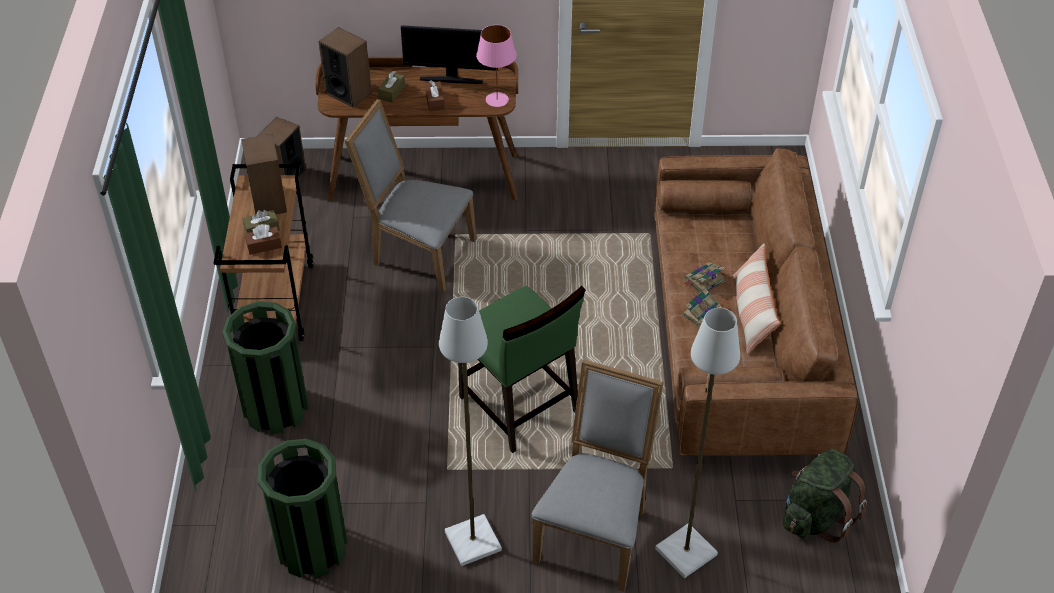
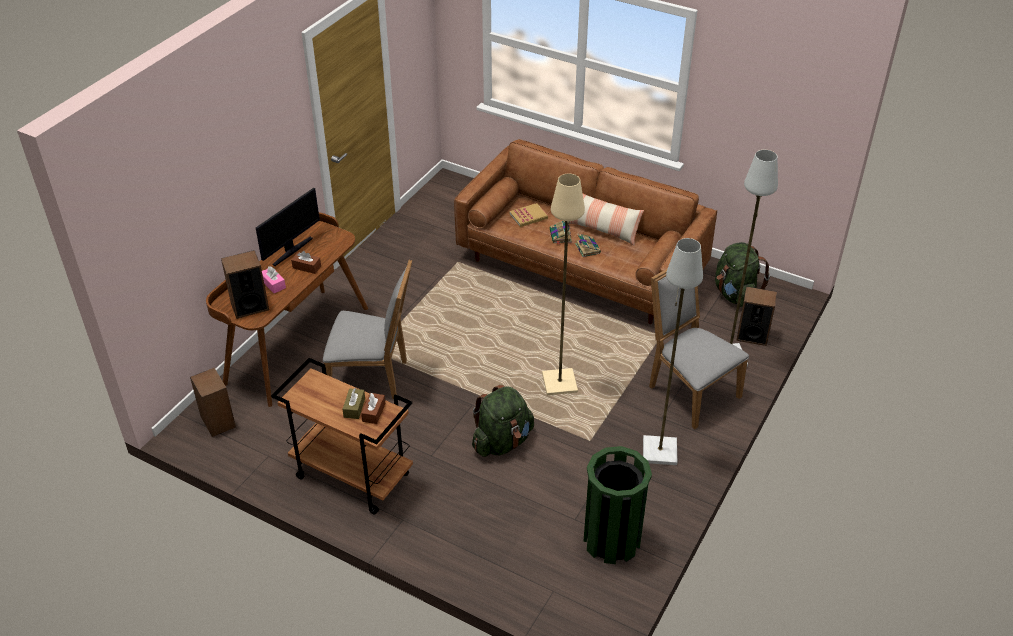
camera: 60 degrees left, 5 degrees down
(269, 201) = (326, 393): speaker -> speaker (752, 335)
(275, 408) = (463, 514): green trash can -> none
(392, 92) = (273, 284): brown tissue box -> pink tissue box
(396, 395) = (502, 442): none -> green backpack
(418, 252) = (373, 377): grey chair -> grey chair turned 135 degrees counterclockwise
(497, 100) = (337, 238): pink table lamp -> none
(519, 406) = (560, 383): green chair -> beige floor lamp
(716, 238) = (528, 216): none -> book

